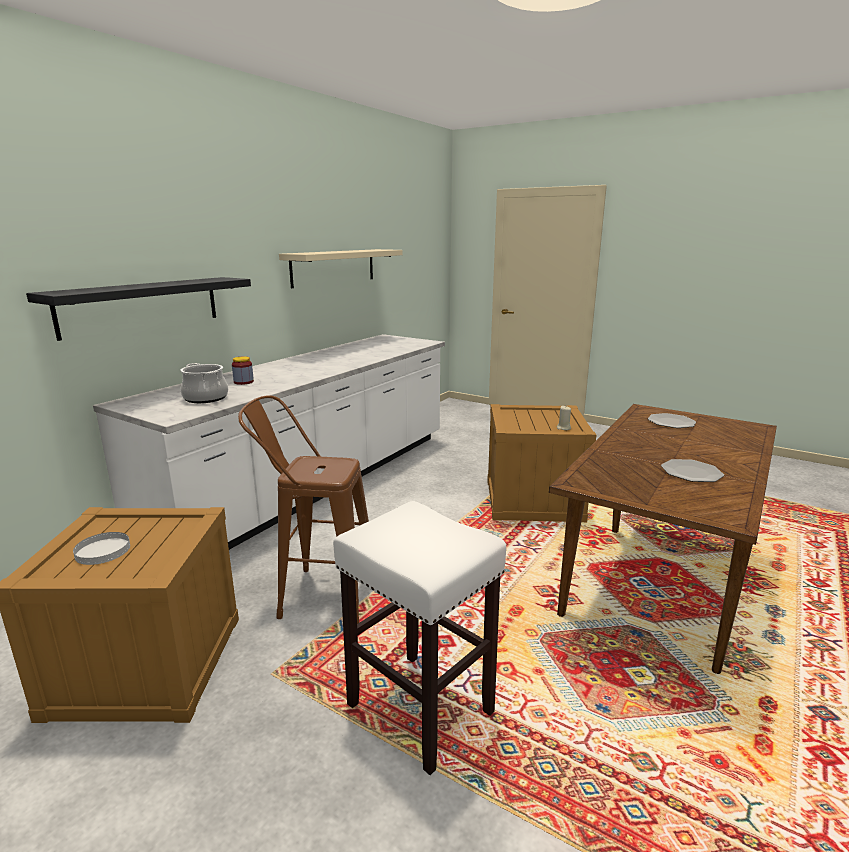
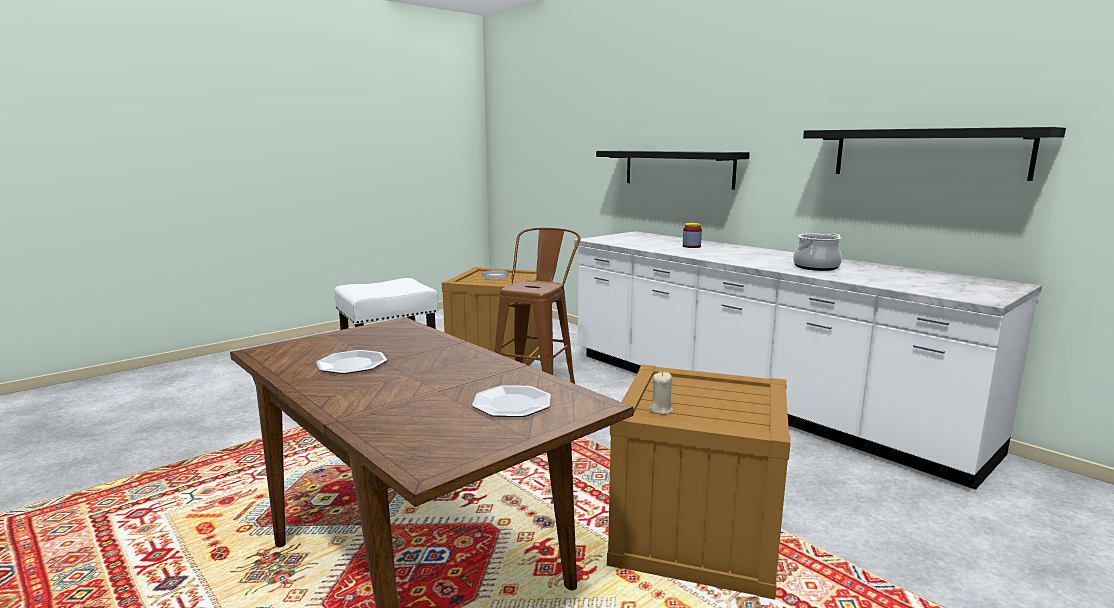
camera: 105 degrees right, 5 degrees down
(206, 398) = (640, 242): cooking pot -> cooking pot (816, 267)
(334, 267) = (927, 153): beige shelf -> black shelf

